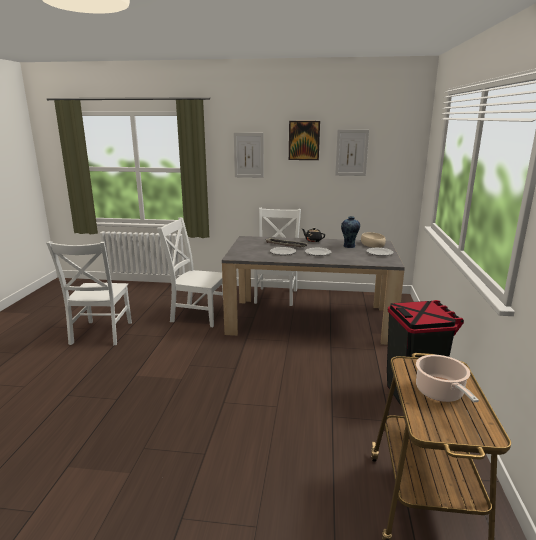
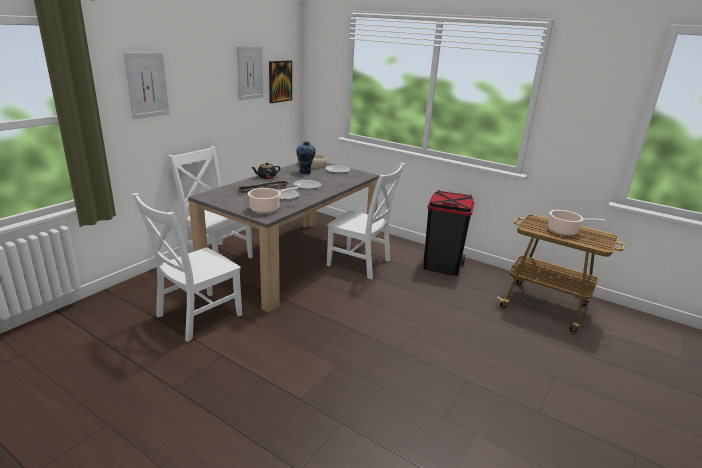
camera: 65 degrees left, 5 degrees up
(100, 334) = (145, 413): white chair -> white chair (361, 264)
(248, 254) = (267, 209): none -> cooking pot
(304, 140) = (207, 61): picture -> picture (280, 81)

